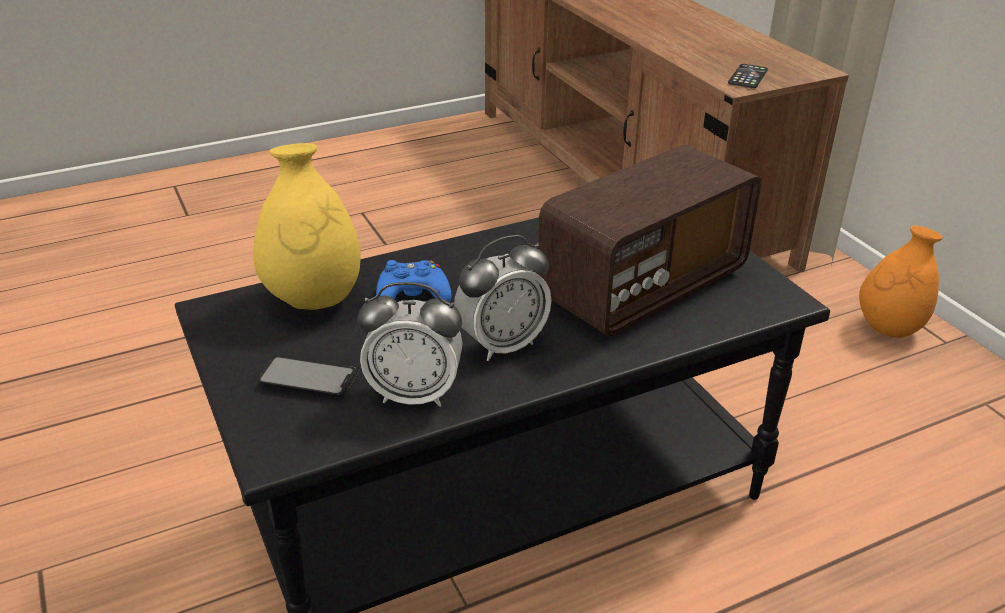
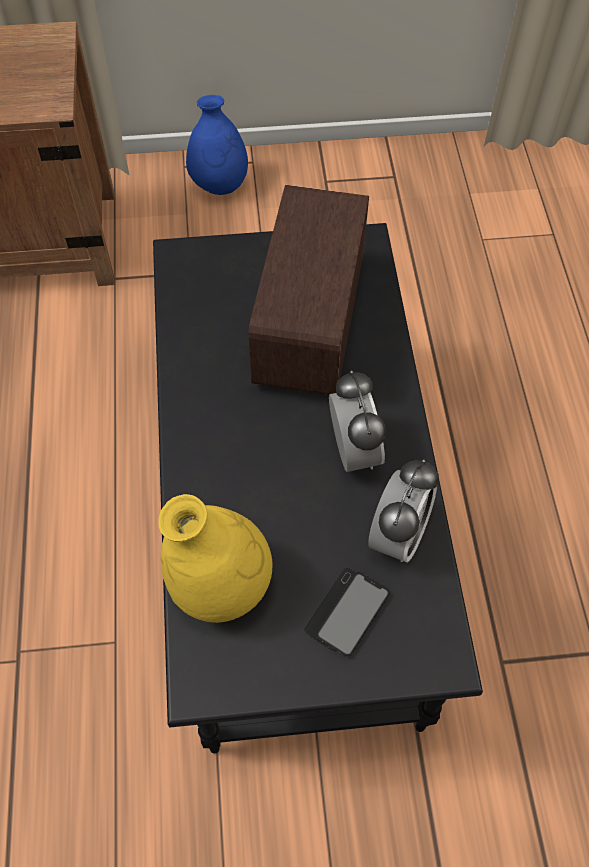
camera: 70 degrees left, 25 degrees up
(413, 294) = (249, 498): blue game controller -> none
(643, 287) = (310, 323): radio -> radio turned 150 degrees counterclockwise
(748, 77) = (35, 89): phone -> none
(889, 328) = (219, 184): orange vase -> blue vase

